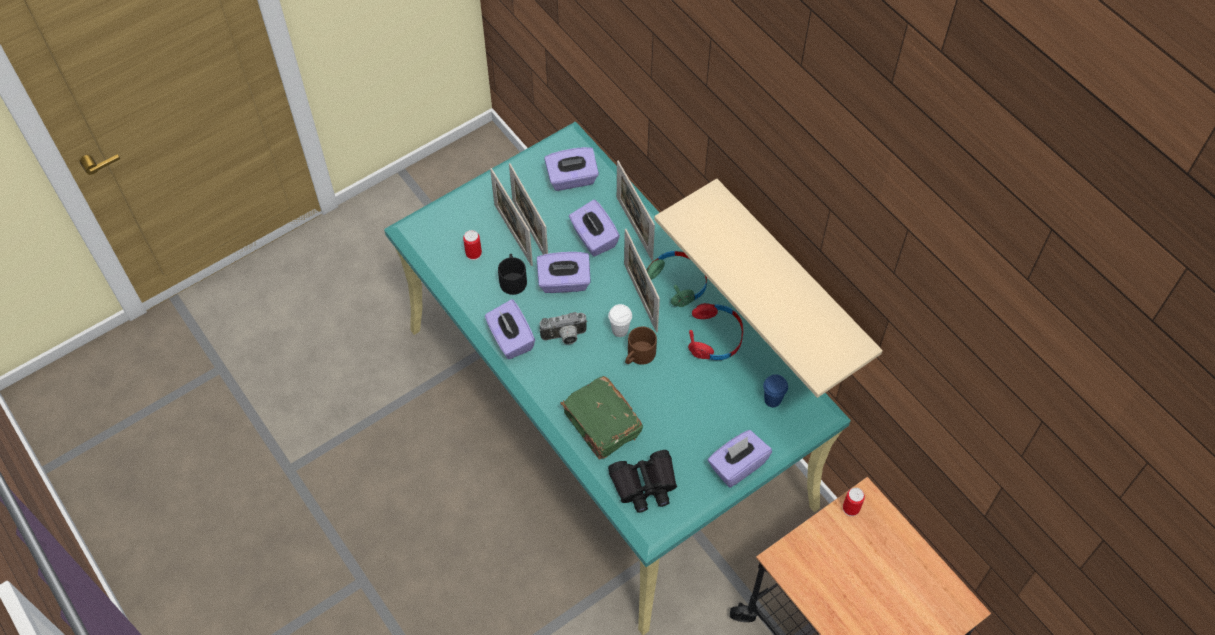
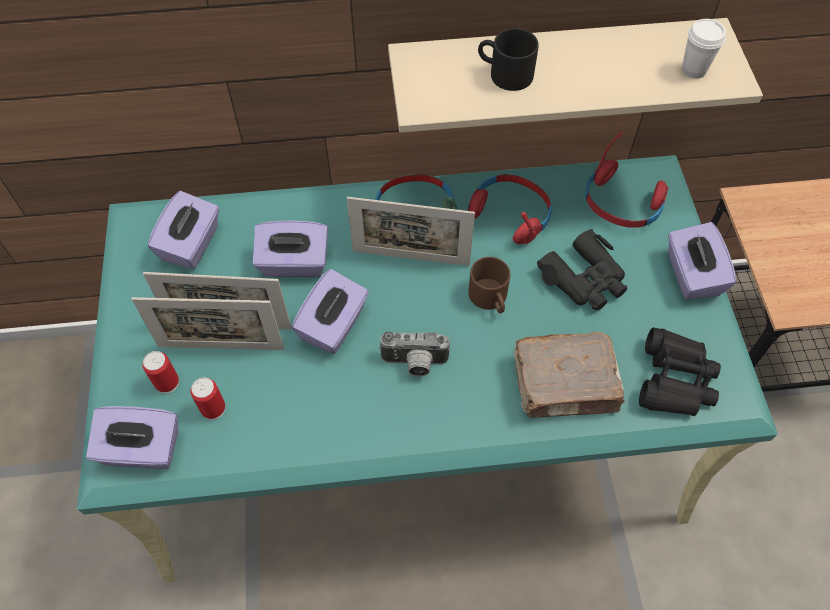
camera: 60 degrees left, 0 degrees up
(510, 339) = (377, 429): purple tissue box -> purple tissue box (142, 450)
(512, 279) = (286, 381): black mug -> black mug (504, 74)
(564, 337) = (414, 364): camera -> camera turned 75 degrees clockwise
(602, 425) = (566, 385): green book -> brown book
(620, 330) = (442, 300): white cup -> white cup (693, 70)
(634, 228) = (311, 217): picture frame -> none
(690, 403) = (584, 279): none -> black binoculars
(772, 400) = (622, 203): blue cup -> red headphones
(851, 508) = (752, 218): can -> can (167, 382)

